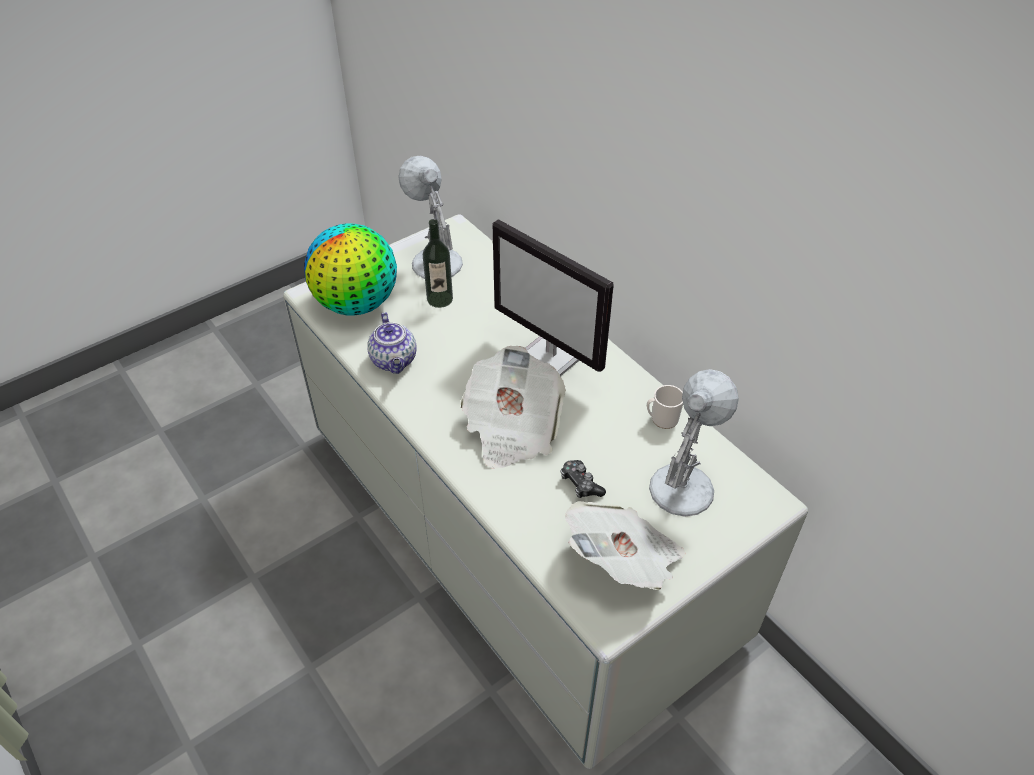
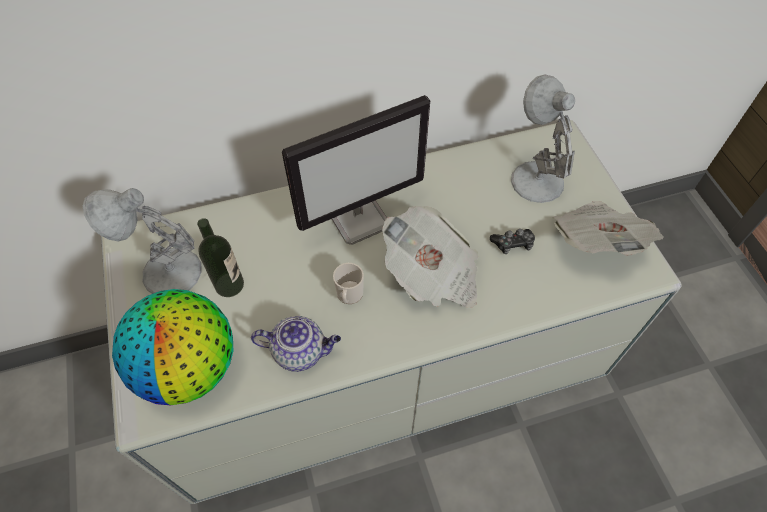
camera: 70 degrees left, 10 degrees up
(661, 419) = (462, 167): mug -> mug (349, 295)

